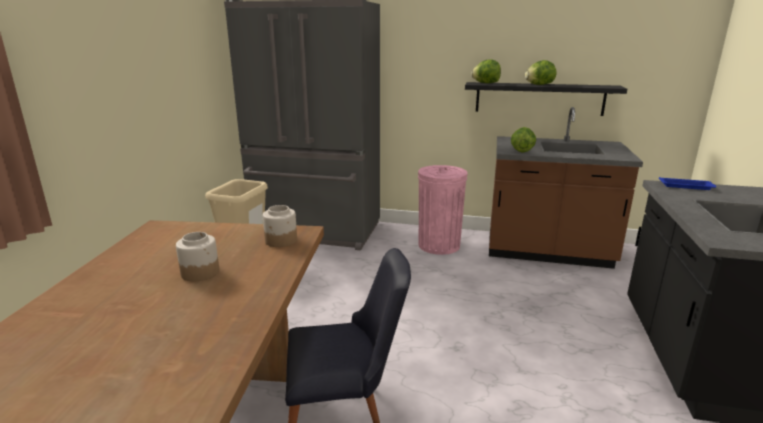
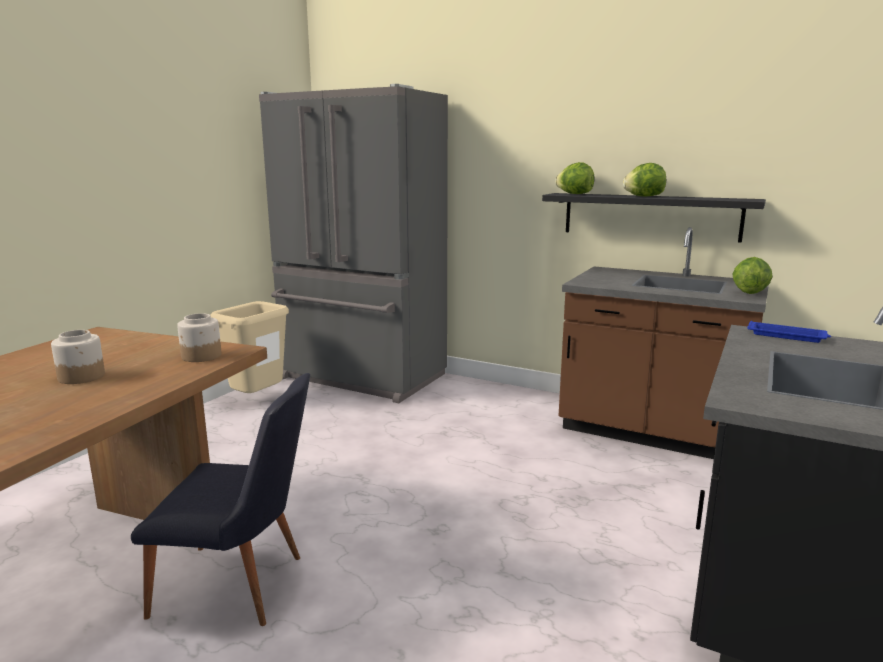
camera: 15 degrees right, 5 degrees down
(439, 245) = (504, 408): pink trash can -> none
(521, 151) = (600, 284): lettuce -> lettuce (749, 293)

